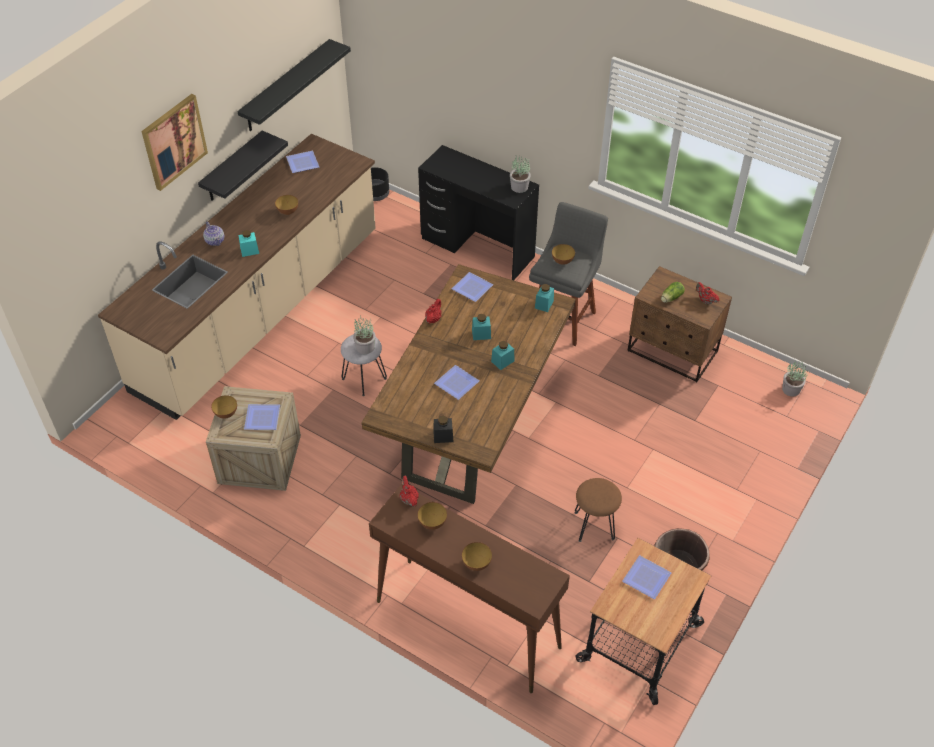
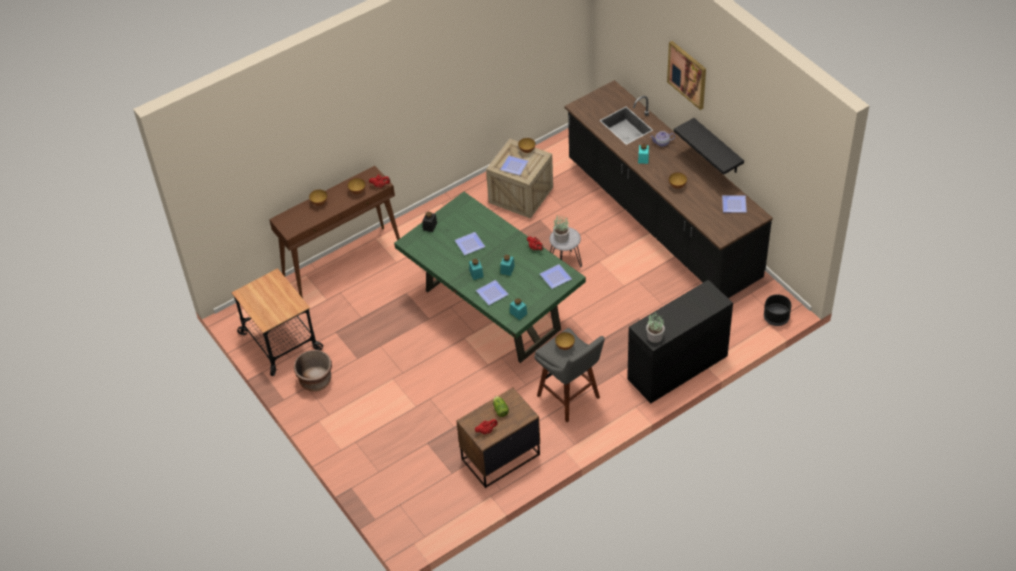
camera: 115 degrees right, 0 degrees up
(260, 311) = (661, 219): beige counter -> black counter
(286, 86) = (770, 165): black shelf -> none
(472, 423) = (493, 311): brown dining table -> green dining table
(594, 525) = (374, 349): brown stool -> none
(648, 578) = (280, 302): plate -> plate (492, 294)
(791, 389) = (422, 521): potted plant -> none

